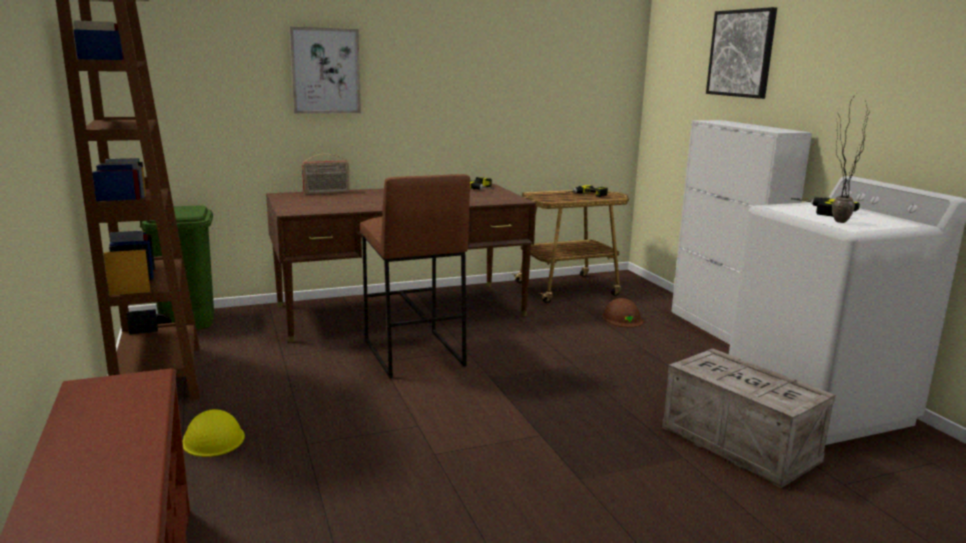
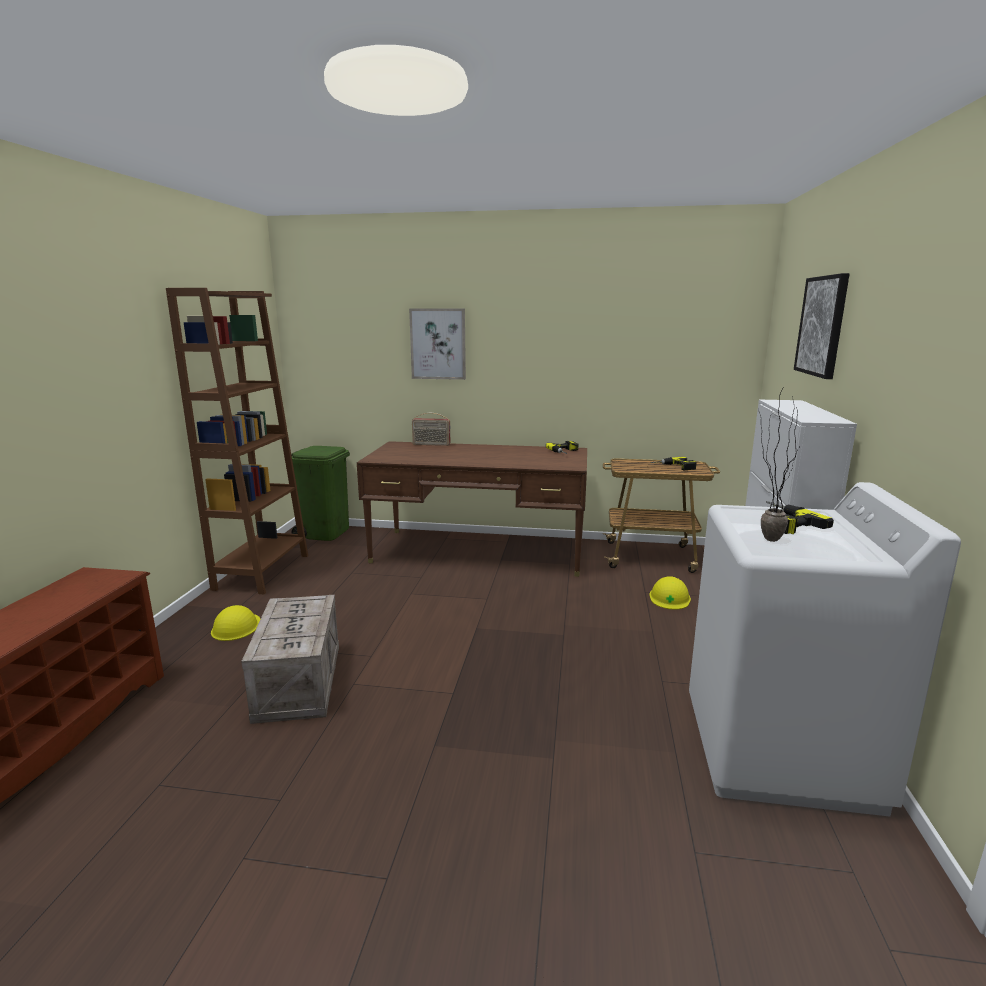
camera: 30 degrees right, 0 degrees up
(412, 353) = (442, 591): brown stool -> none
(622, 318) = (669, 598): brown hard hat -> yellow hard hat
(741, 444) = (631, 765): crate -> crate (299, 682)

